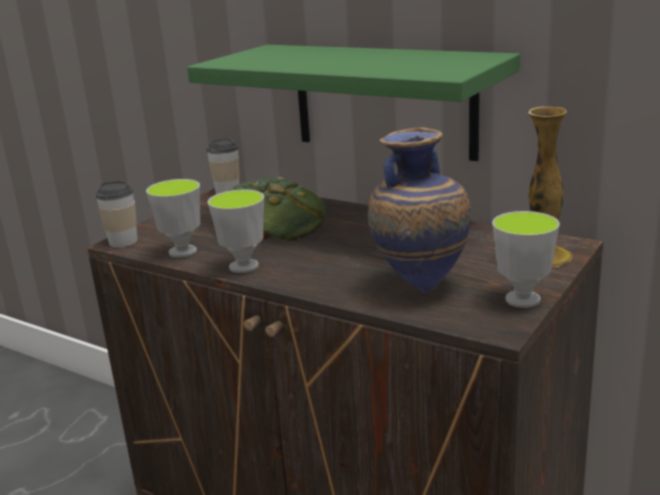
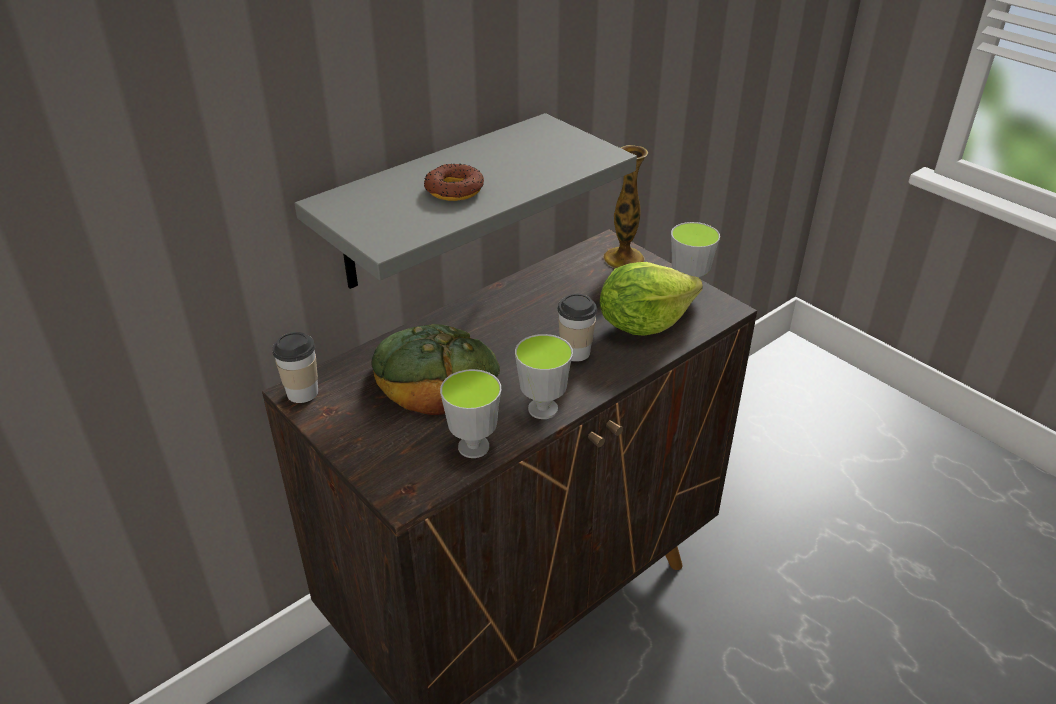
camera: 75 degrees left, 15 degrees up
(123, 242) = (405, 493): cup -> cup (575, 352)
(318, 59) = (454, 190): none -> donut
(383, 100) = (434, 203): green shelf -> grey shelf
(420, 286) = (643, 323): vase -> lettuce

